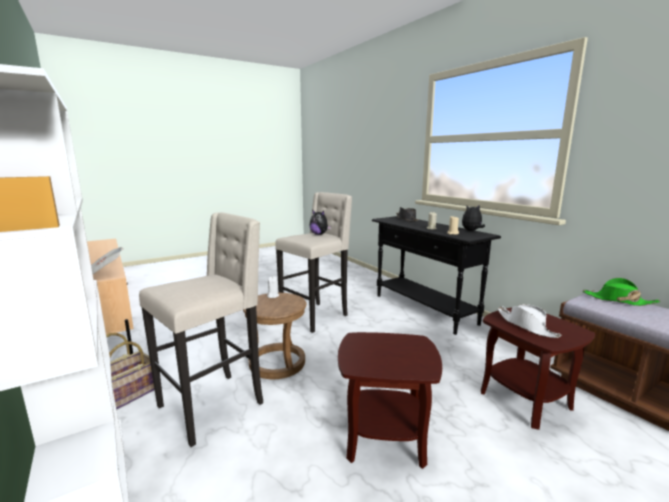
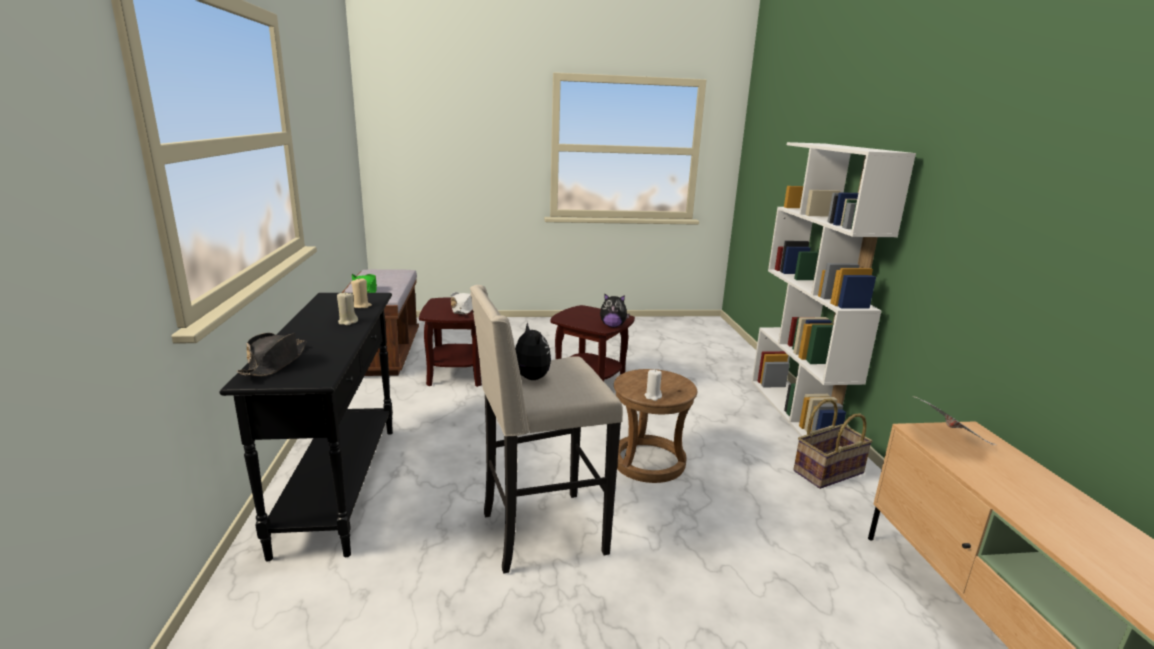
camera: 155 degrees left, 5 degrees up
(213, 405) = (724, 438): beige stool -> none
(471, 231) = (315, 305): plush toy -> plush toy (613, 326)

